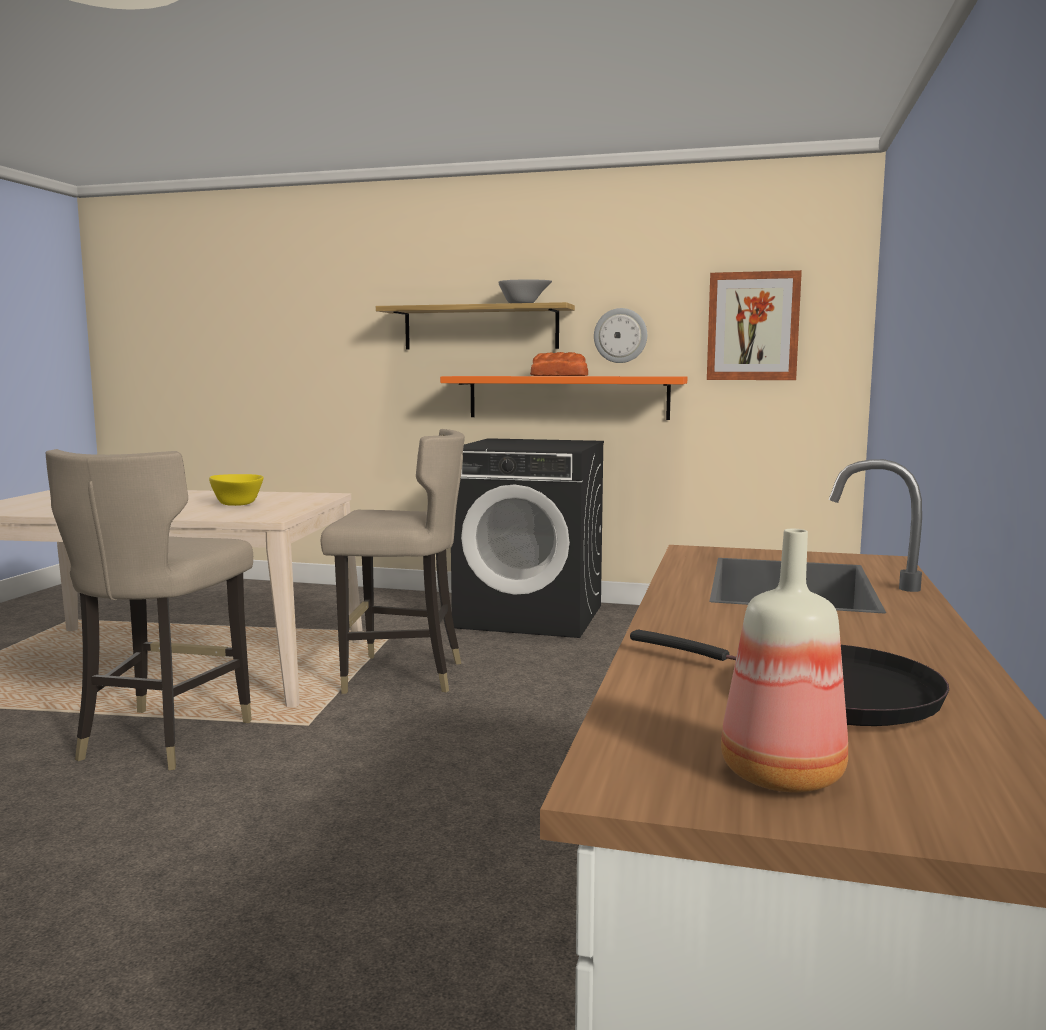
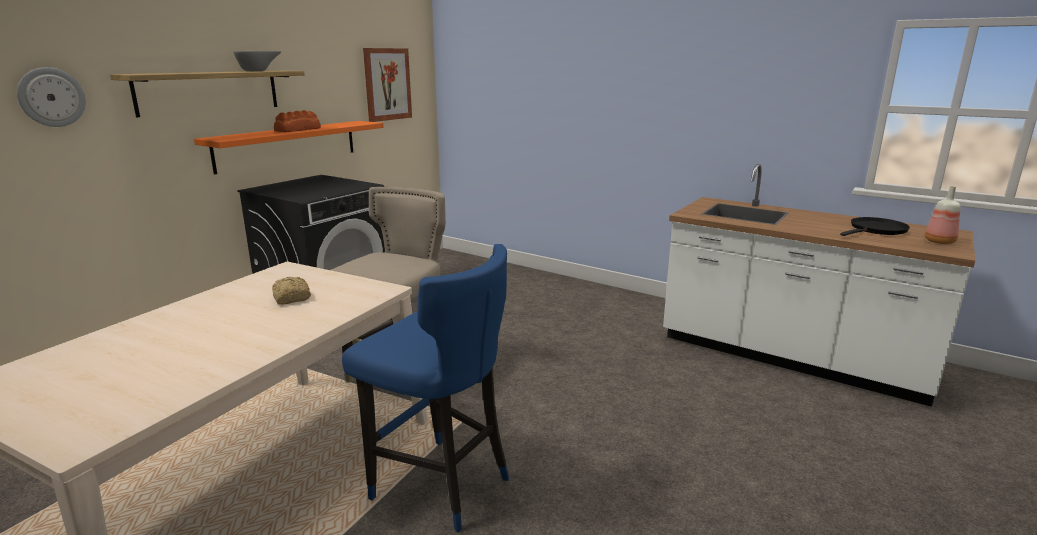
camera: 70 degrees left, 10 degrees up
(163, 737) = (440, 485): beige stool -> blue stool
(237, 505) = (291, 298): yellow bowl -> bread
(620, 335) = (317, 94): wall clock -> wall clock (51, 97)

